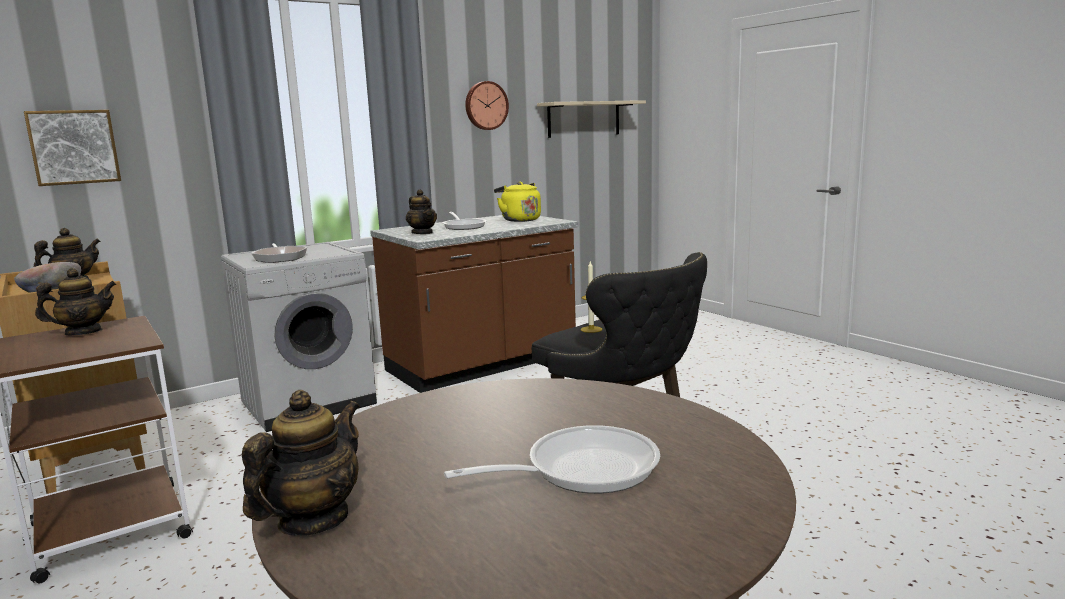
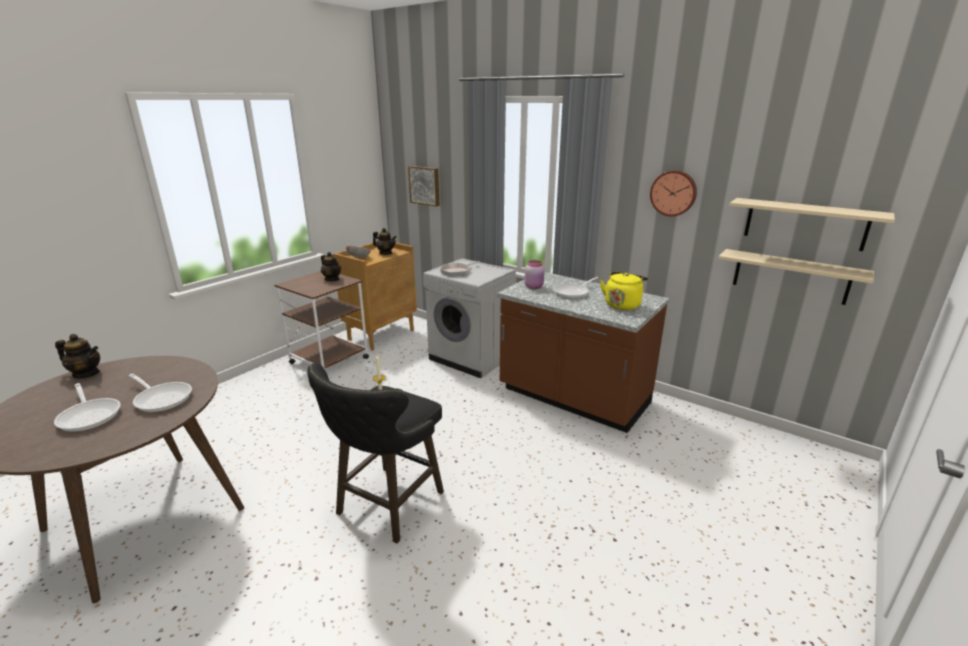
camera: 70 degrees right, 10 degrees up
(422, 233) = (534, 287): teapot -> pink jar
(548, 412) = (162, 398): none -> frying pan
(584, 167) = (790, 276): none -> beige shelf

